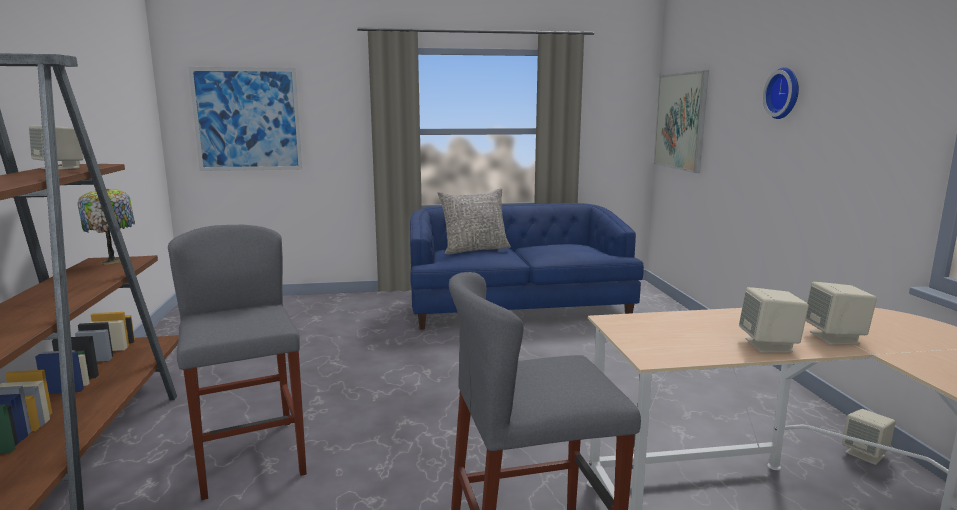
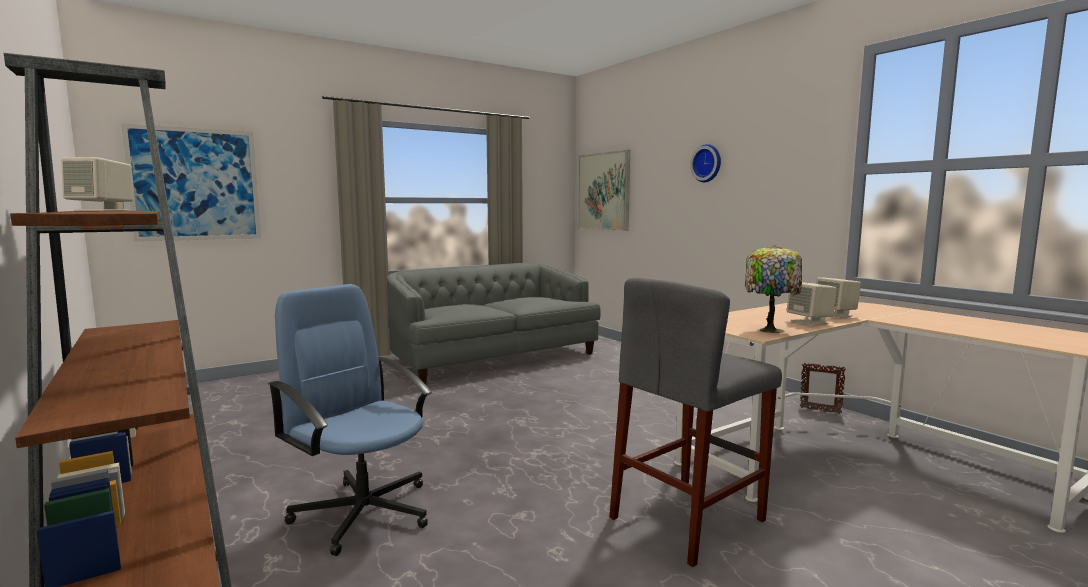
camera: 25 degrees left, 5 degrees down
(114, 261) = (131, 328): table lamp -> table lamp (770, 329)
(249, 457) = (363, 511): grey stool -> blue office chair
(474, 249) = (456, 306): grey pillow -> none
(517, 308) = (492, 358): blue sofa -> grey sofa
(865, 454) = (820, 410): beige speaker -> picture frame

